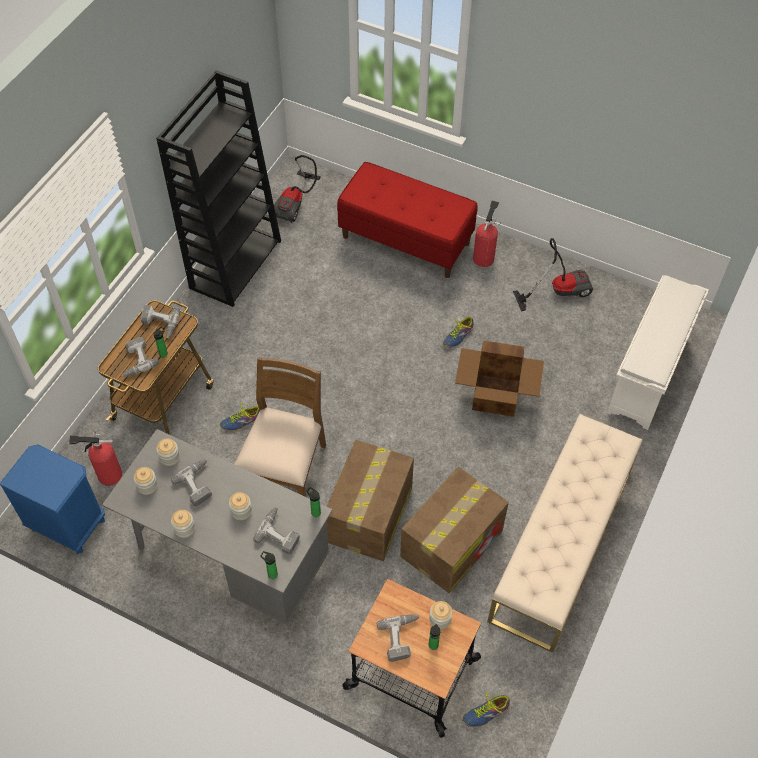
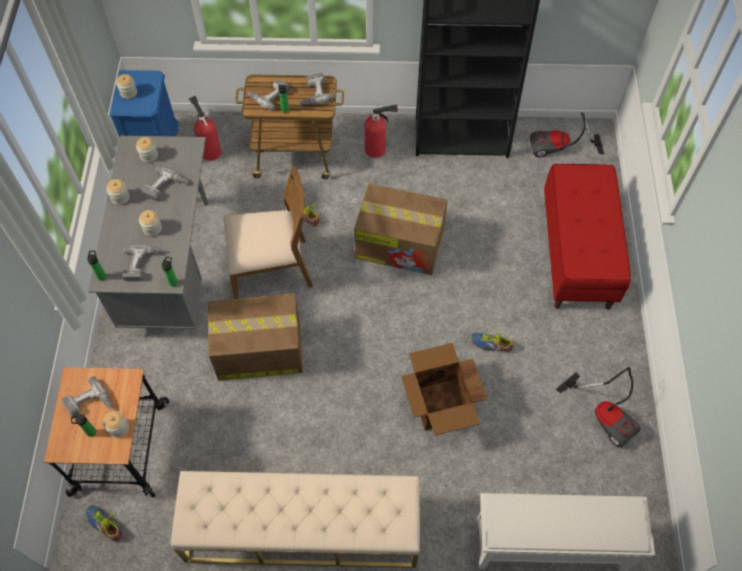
camera: 65 degrees right, 5 degrees up
(169, 457) = (182, 158): jar -> jar (129, 93)
(452, 542) = (261, 429): cardboard box -> cardboard box (401, 244)
(484, 257) = (602, 329): fire extinguisher -> fire extinguisher (377, 149)

